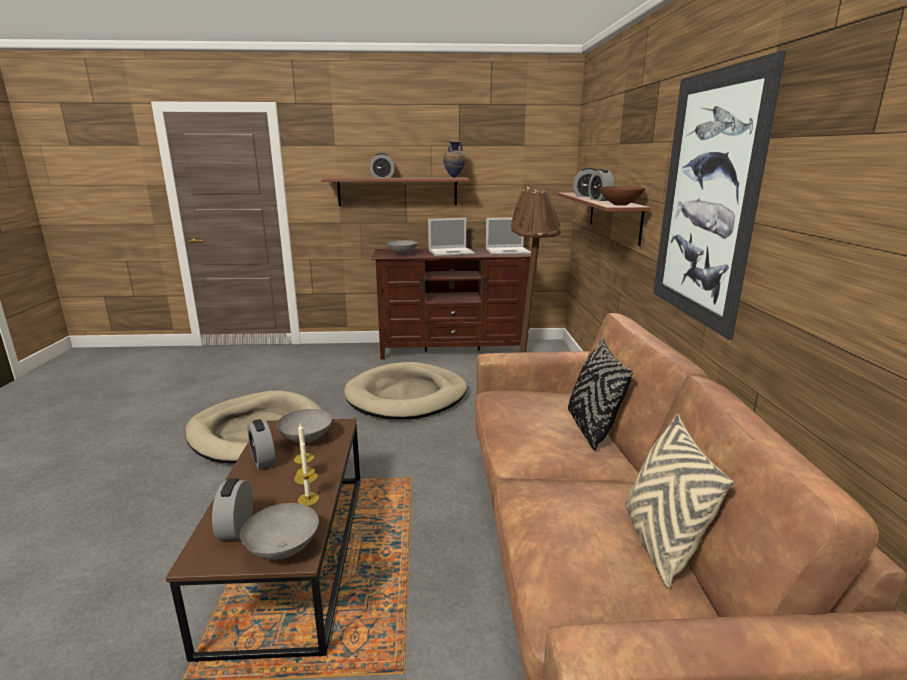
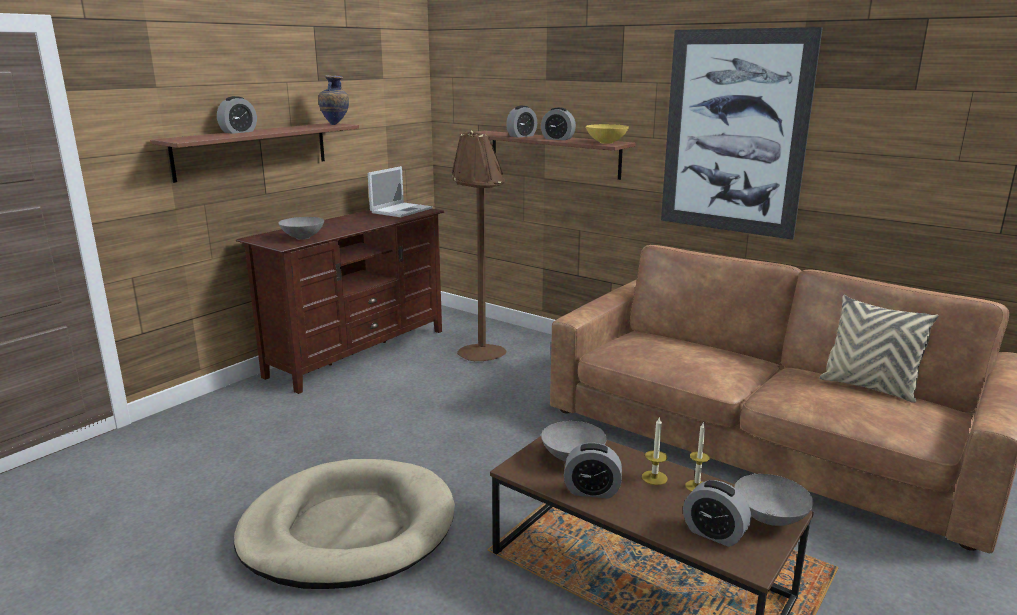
camera: 50 degrees left, 0 degrees up
(407, 396) = (419, 413): beige dog bed -> none
(452, 252) = (348, 223): laptop -> none
(591, 429) = (706, 347): black pillow -> none
(620, 204) = (605, 142): brown bowl -> yellow bowl

